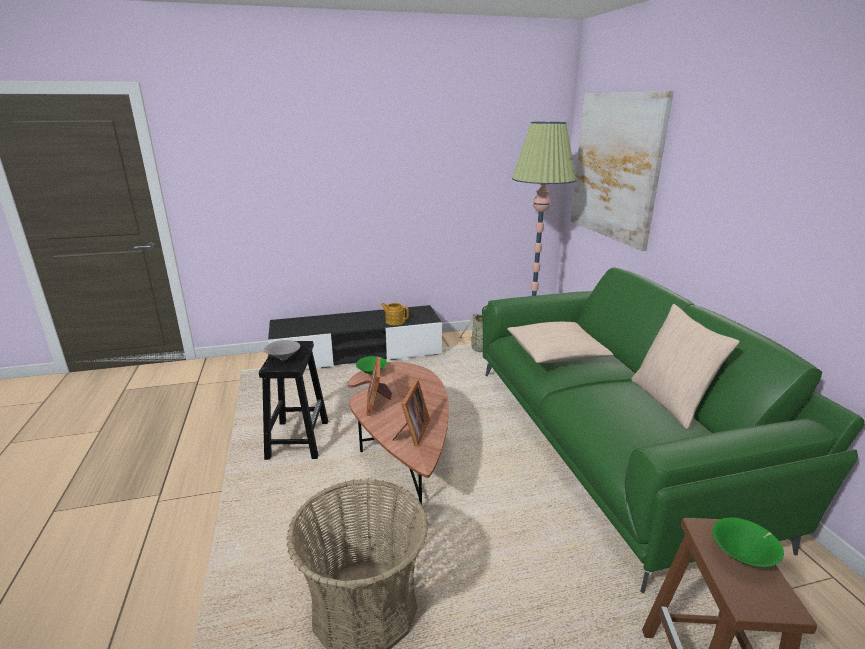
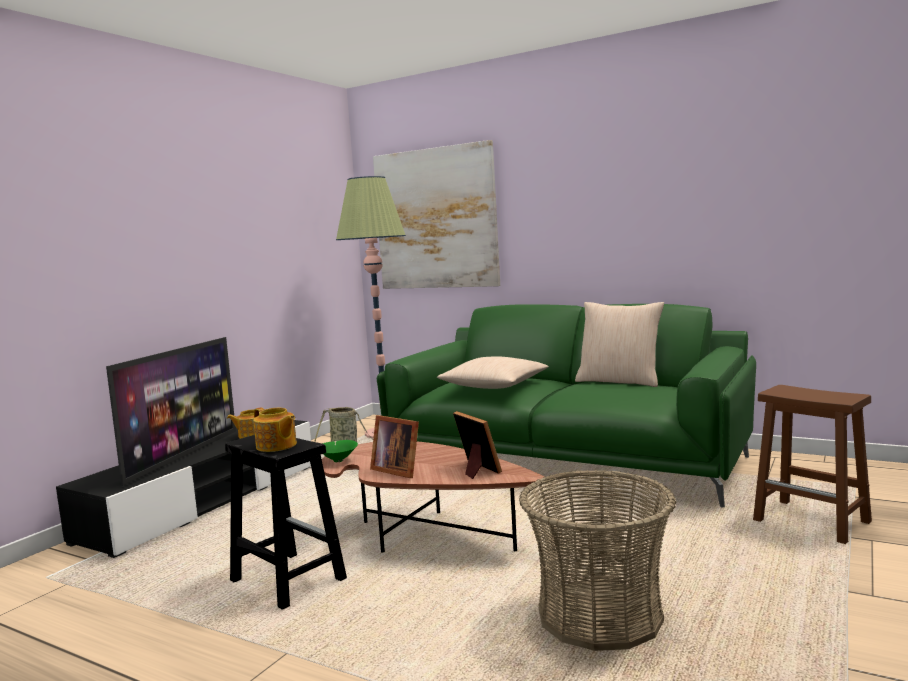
camera: 45 degrees left, 15 degrees down
(282, 358) = (276, 446): grey bowl -> teapot
(341, 323) = (183, 456): none -> television
(743, 557) = (807, 392): green bowl -> none

